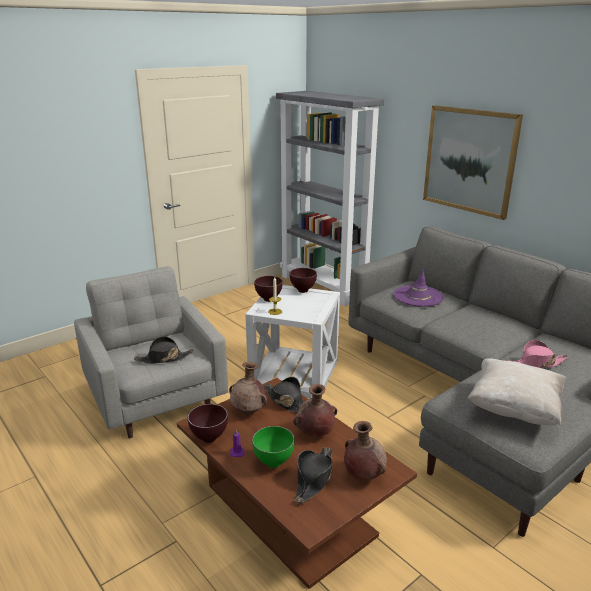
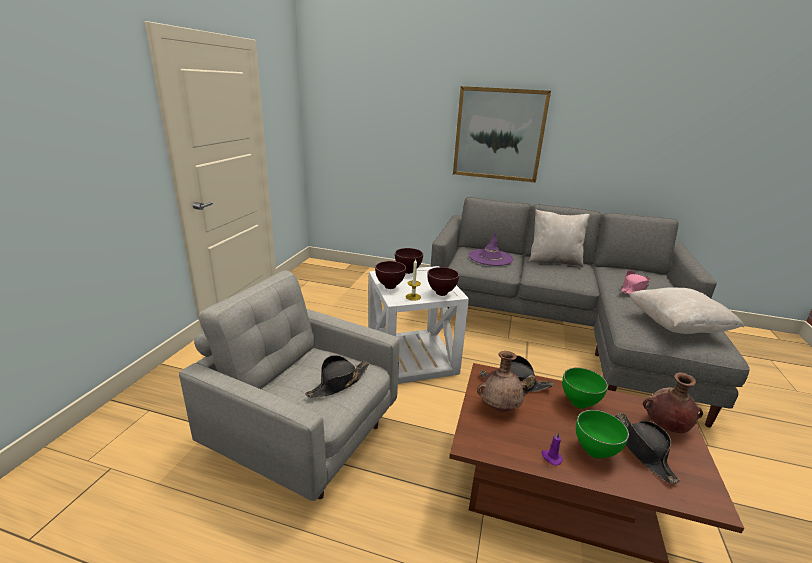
camera: 35 degrees left, 0 degrees up
(210, 438) = (508, 455): brown bowl -> brown bowl (442, 293)
(314, 433) = (579, 404): brown vase -> green bowl
(324, 286) = (347, 271): grey bookcase -> none
(490, 315) = (554, 261): none -> beige pillow

